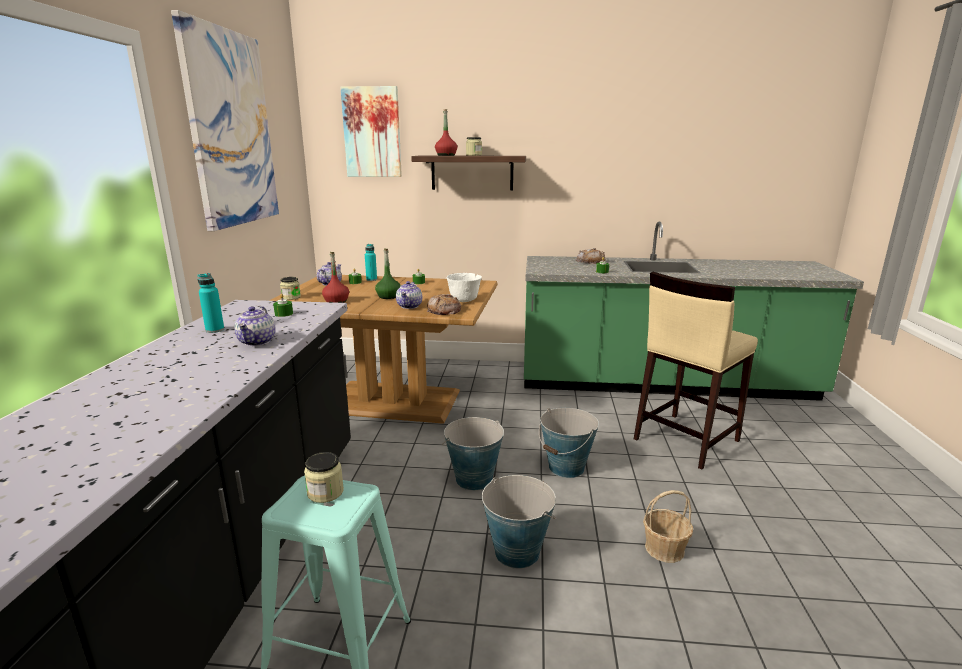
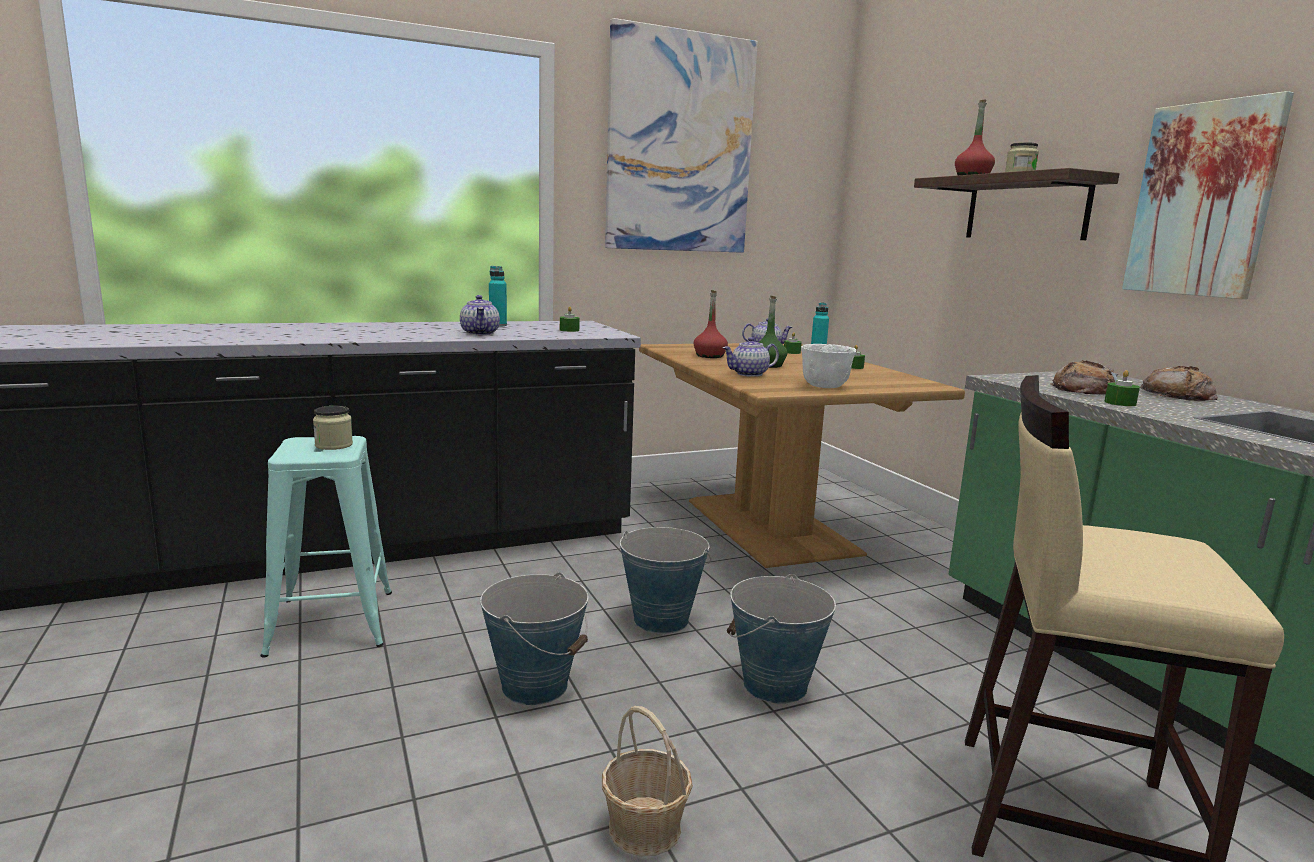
camera: 60 degrees right, 5 degrees down
(257, 342) = (480, 333): teapot -> teapot turned 75 degrees counterclockwise
(291, 297) = (691, 346): jar -> none
(372, 132) = (911, 151): picture -> picture (1203, 200)
(444, 310) = (764, 385): bread -> bread (1085, 390)

